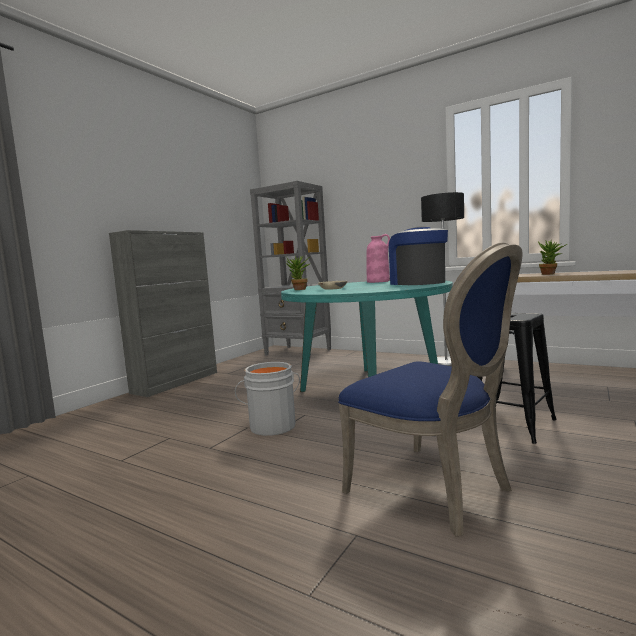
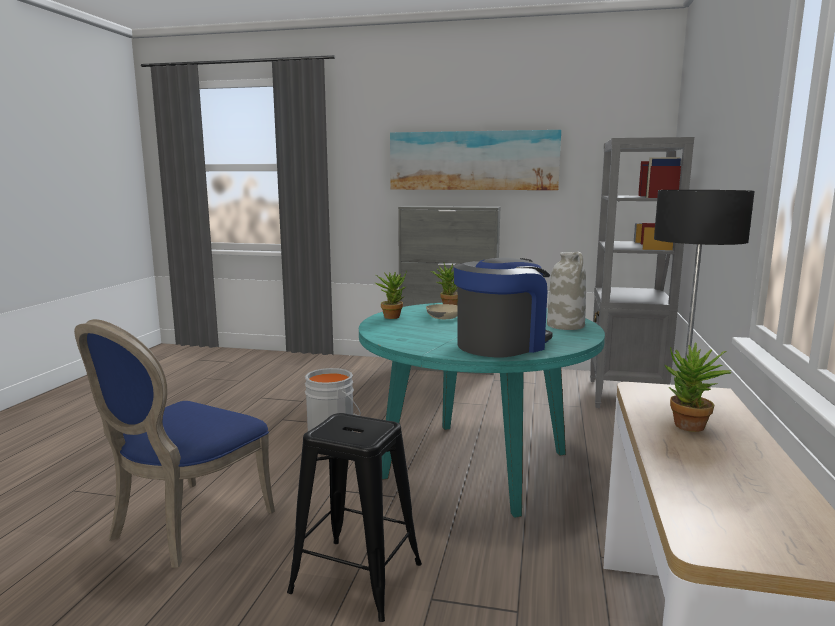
camera: 70 degrees right, 5 degrees up
(157, 194) = (473, 160): none -> picture
(318, 292) = (392, 316): none -> potted plant
(378, 281) = (566, 326): pink vase -> white vase

